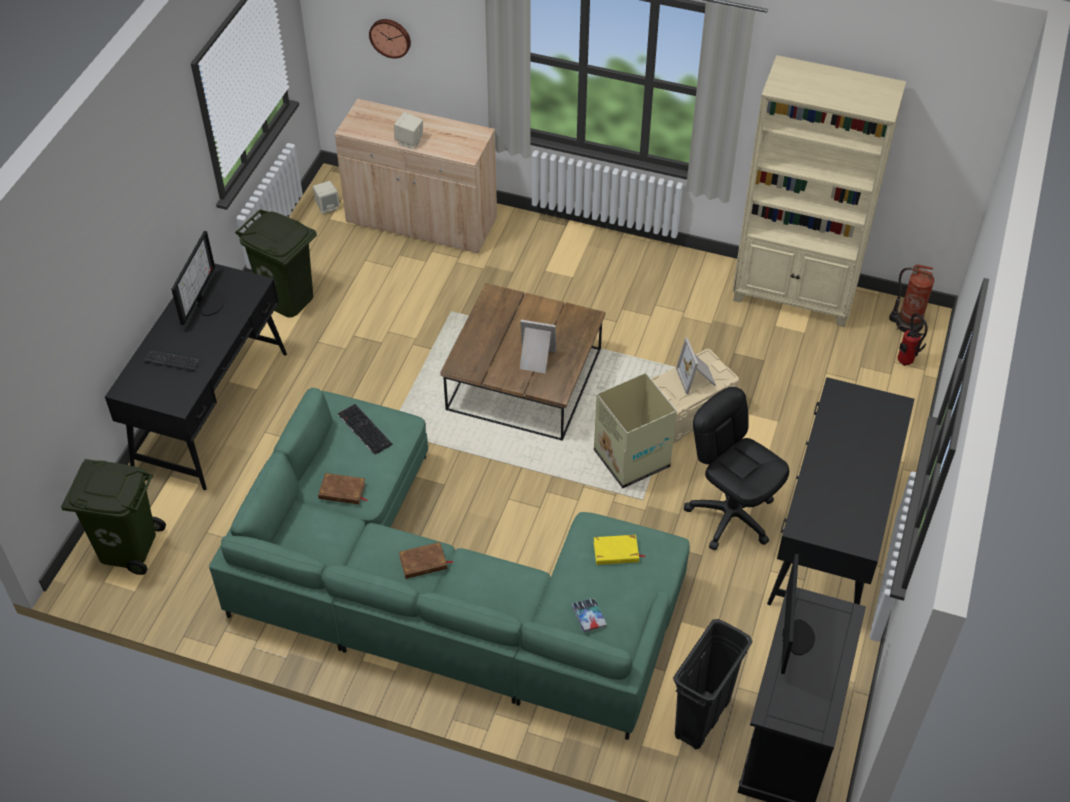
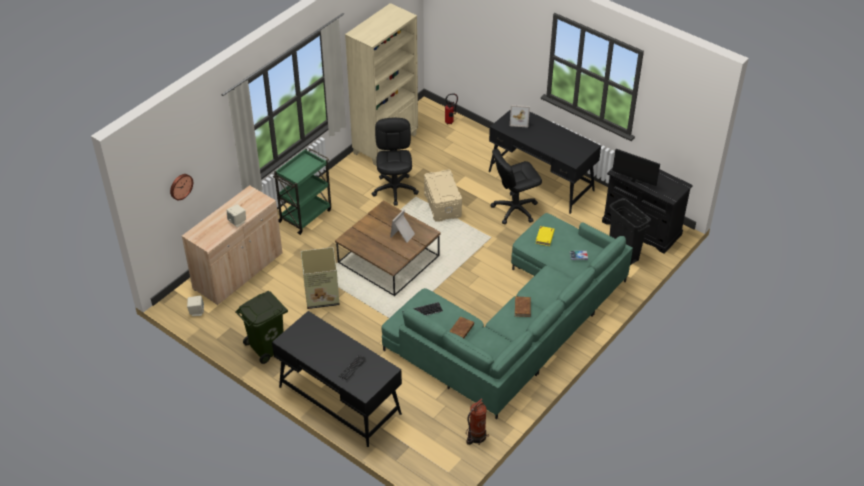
camera: 70 degrees left, 5 degrees down
(128, 547) = (427, 456): green trash can -> none
(208, 303) = (312, 343): monitor -> none
(573, 254) = (306, 215): none -> green cart
(631, 458) = (462, 233): cardboard box -> cardboard box (321, 295)
(690, 340) = (395, 189): none -> black office chair
(697, 378) = (442, 183): picture frame -> picture frame (519, 121)
(907, 323) = (425, 113): fire extinguisher -> fire extinguisher (476, 436)

